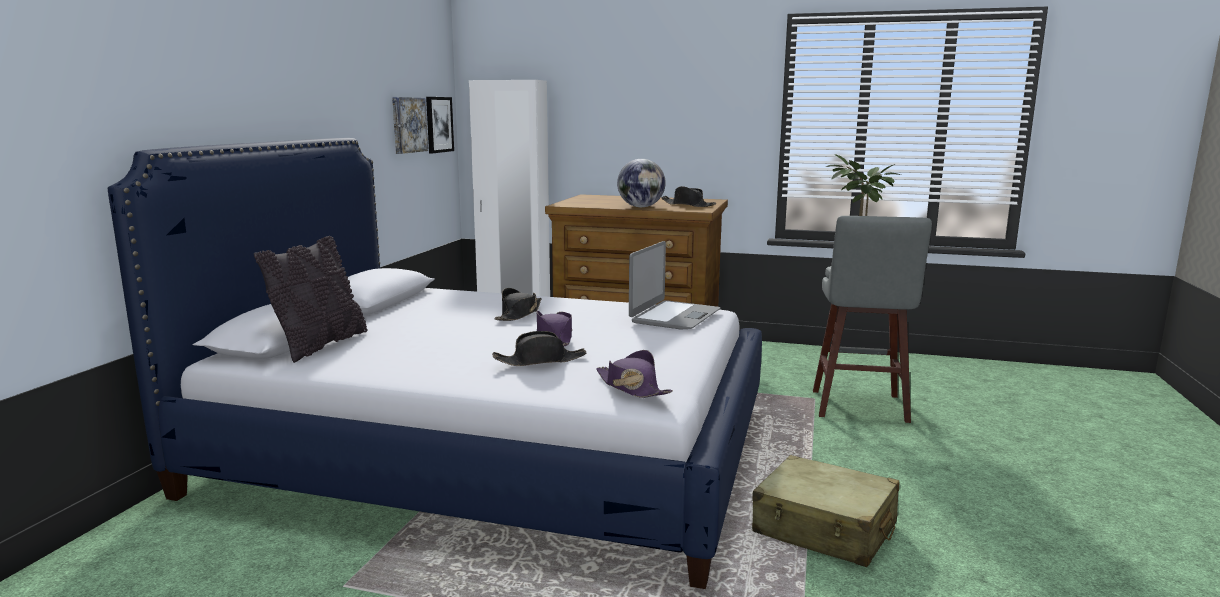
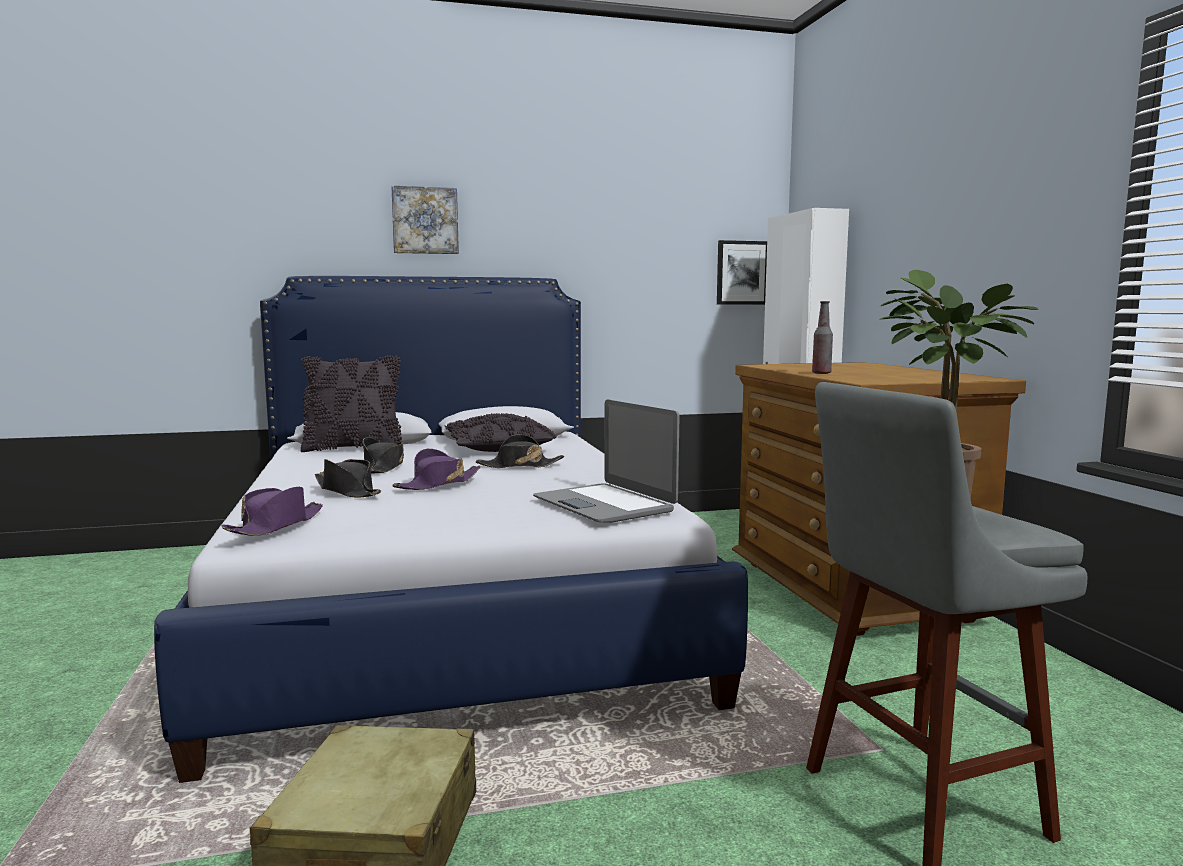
camera: 60 degrees right, 5 degrees down
(408, 125) = (677, 271): picture -> picture (425, 220)
(432, 309) = (499, 448): none -> black pillow
(641, 207) = (821, 373): globe -> bottle
(674, 316) = (604, 505): laptop -> laptop turned 60 degrees clockwise
(688, 205) = (898, 377): black hat -> black hat (383, 467)

